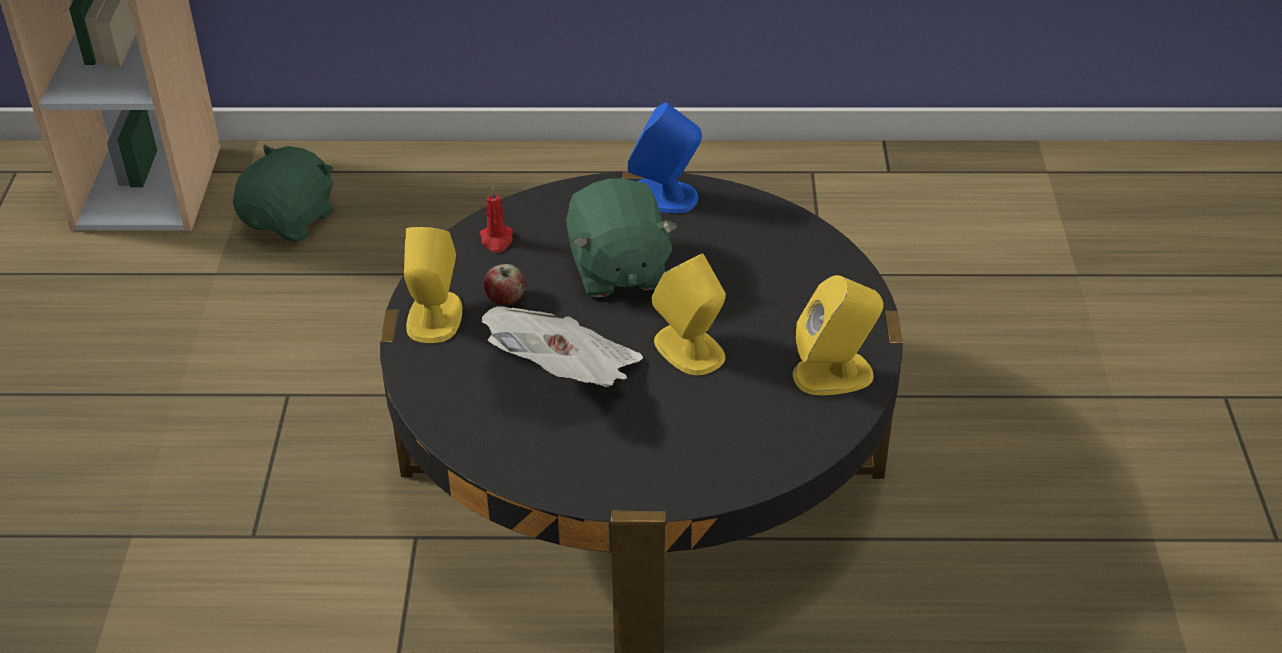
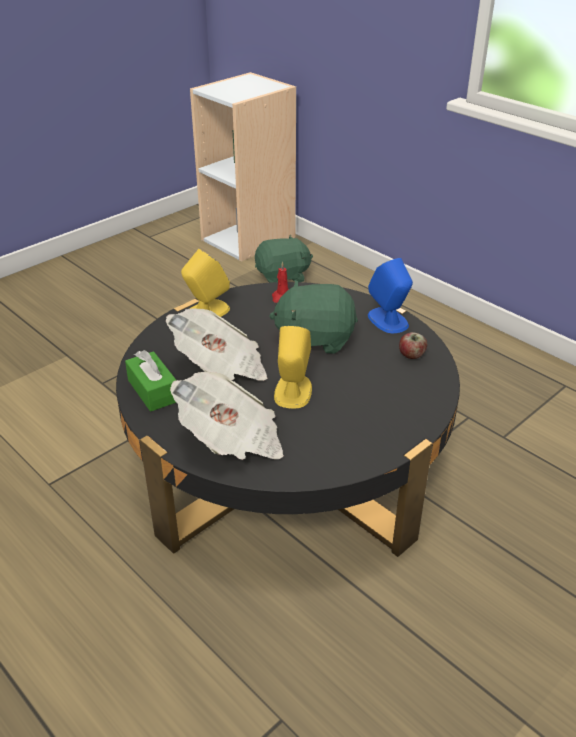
camera: 45 degrees right, 5 degrees down
(506, 299) = (247, 322): apple -> apple (411, 355)
(534, 457) = (153, 390): none -> green tissue box
(617, 270) = (315, 338): green plush toy -> green plush toy turned 60 degrees clockwise
(710, 447) = (232, 440): none -> newspaper
(834, 374) = (347, 449): yellow speaker -> none

